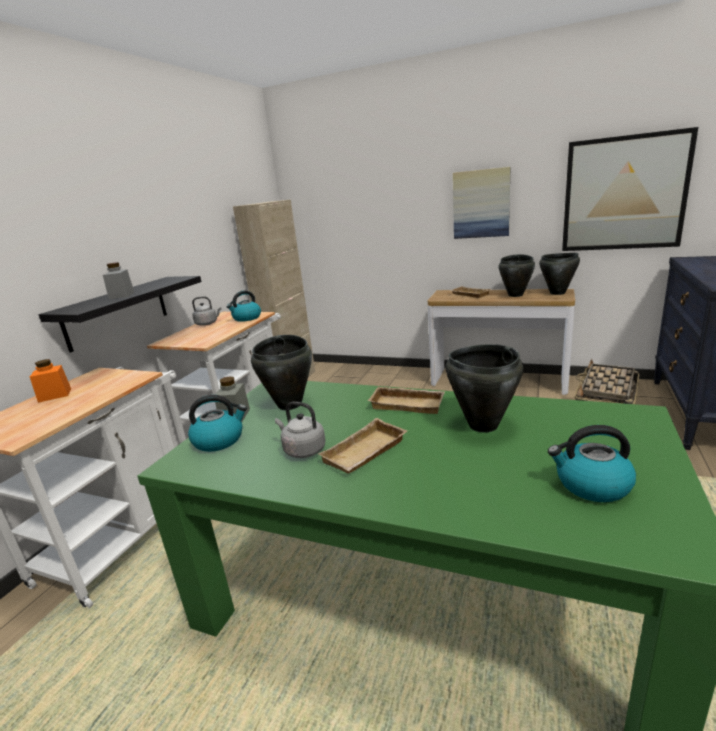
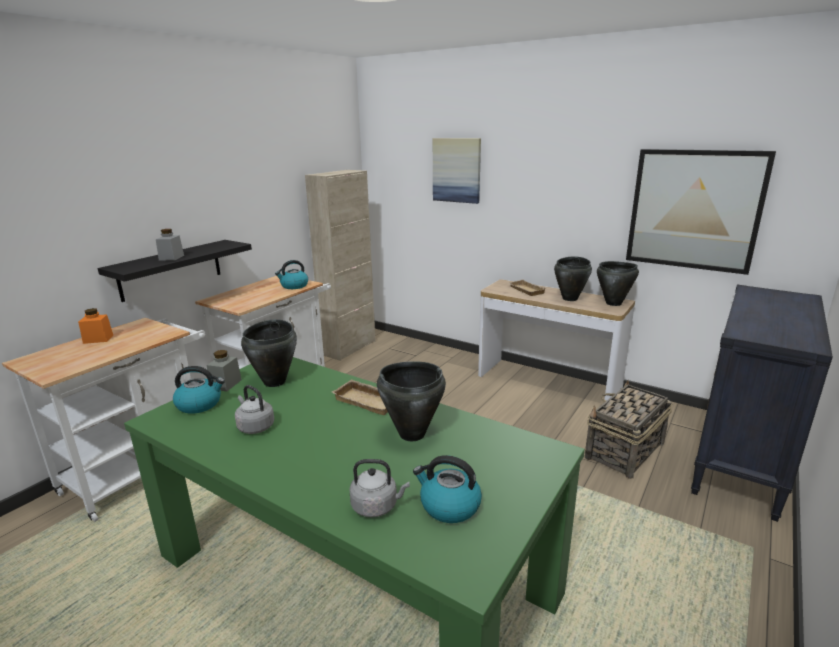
camera: 10 degrees right, 0 degrees up
(208, 323) = (258, 286): grey kettle -> grey kettle (377, 506)
(365, 453) = (299, 439): beige tray -> none
(481, 204) = (550, 199): picture -> picture (456, 170)

